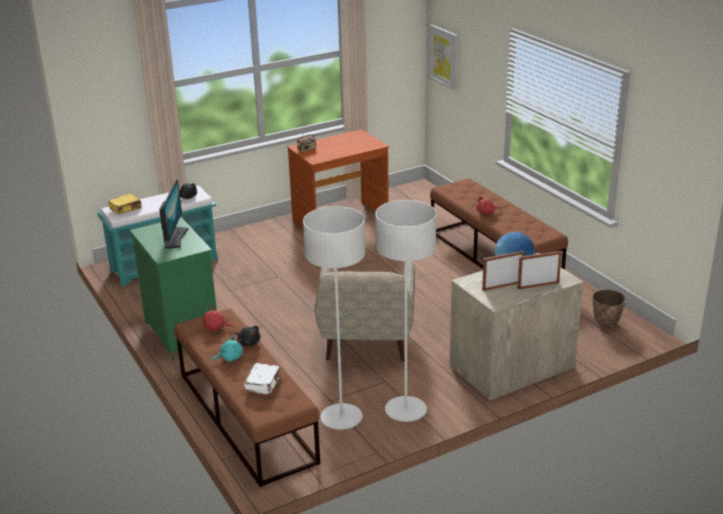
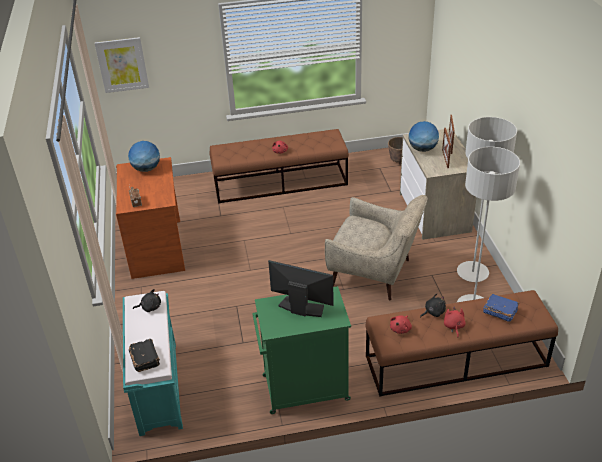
camera: 70 degrees left, 10 degrees up
(126, 209) = (145, 359): yellow book -> black book
(229, 358) = (454, 326): turquoise plush toy -> red plush toy
(263, 384) = (499, 312): white book -> blue book
(361, 141) = (146, 169): none -> globe

